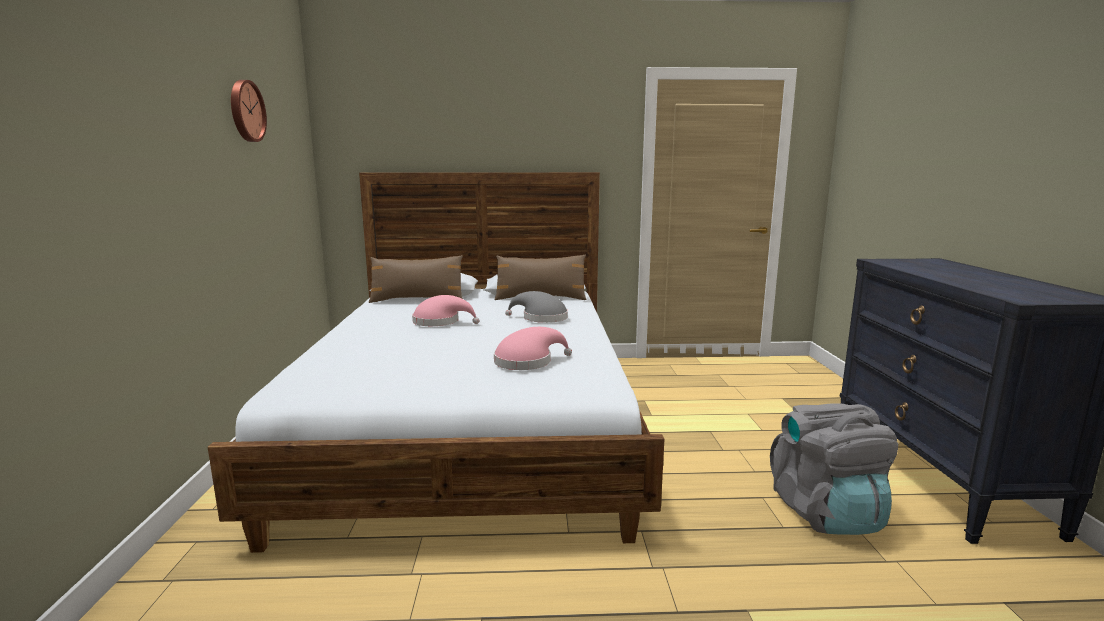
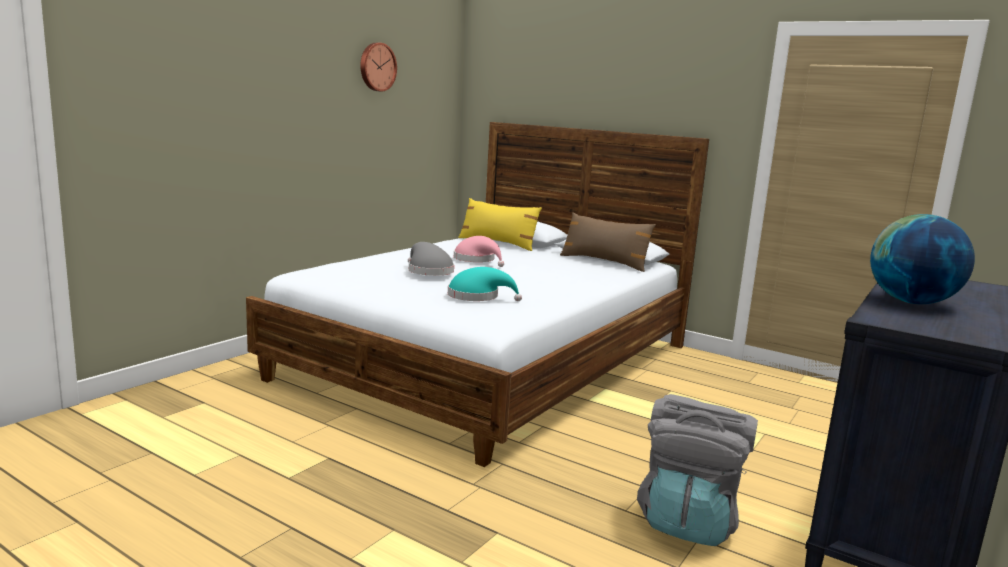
camera: 35 degrees right, 0 degrees up
(417, 300) = (498, 243): brown pillow -> yellow pillow
(527, 362) = (477, 297): pink hat -> turquoise hat
(541, 318) = (564, 275): grey hat -> grey hat (428, 271)
(970, 281) = (911, 302): none -> globe

